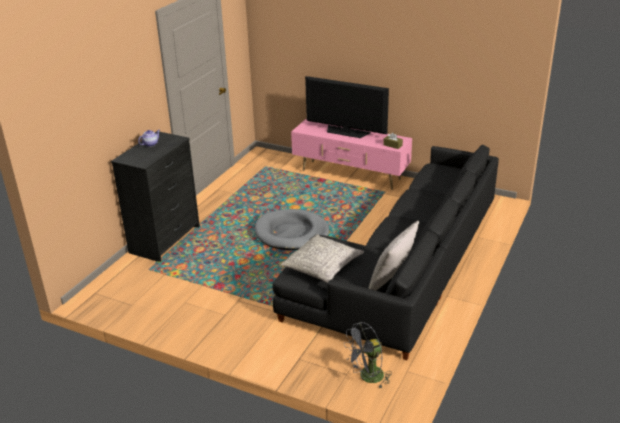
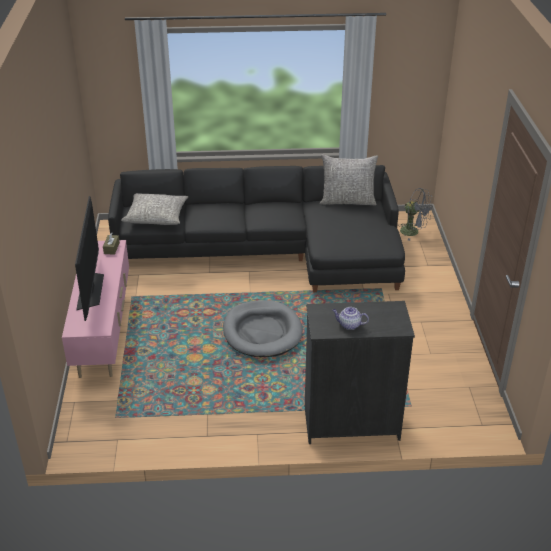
camera: 120 degrees left, 5 degrees up
(322, 267) = (364, 233): grey pillow -> grey pillow (156, 216)

